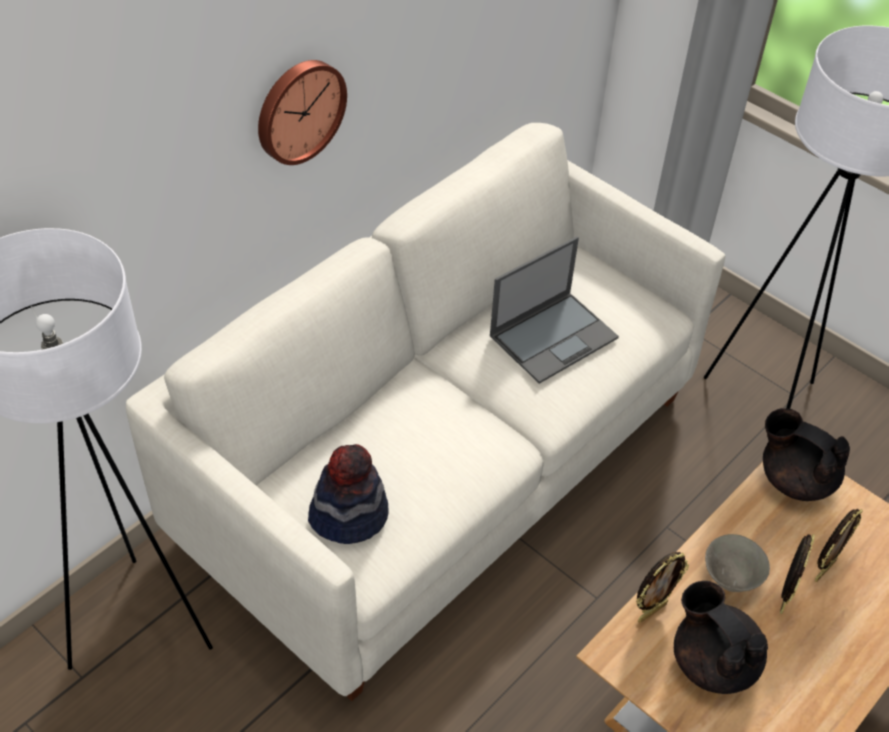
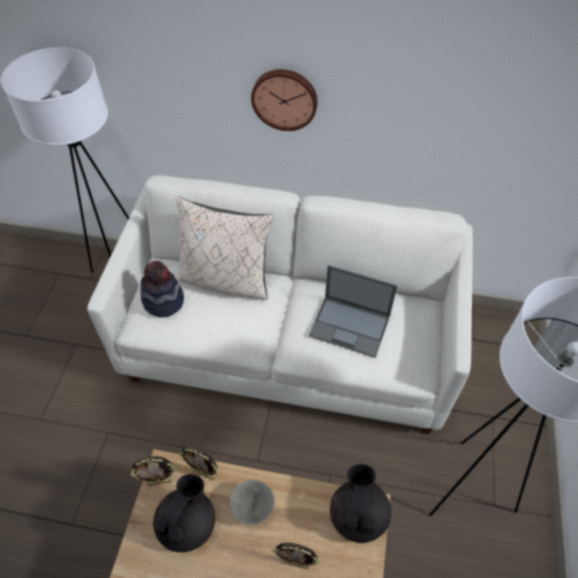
camera: 60 degrees right, 5 degrees up
(370, 426) = (226, 280): none -> beige pillow
(783, 598) = (257, 546): picture frame -> picture frame (160, 482)

